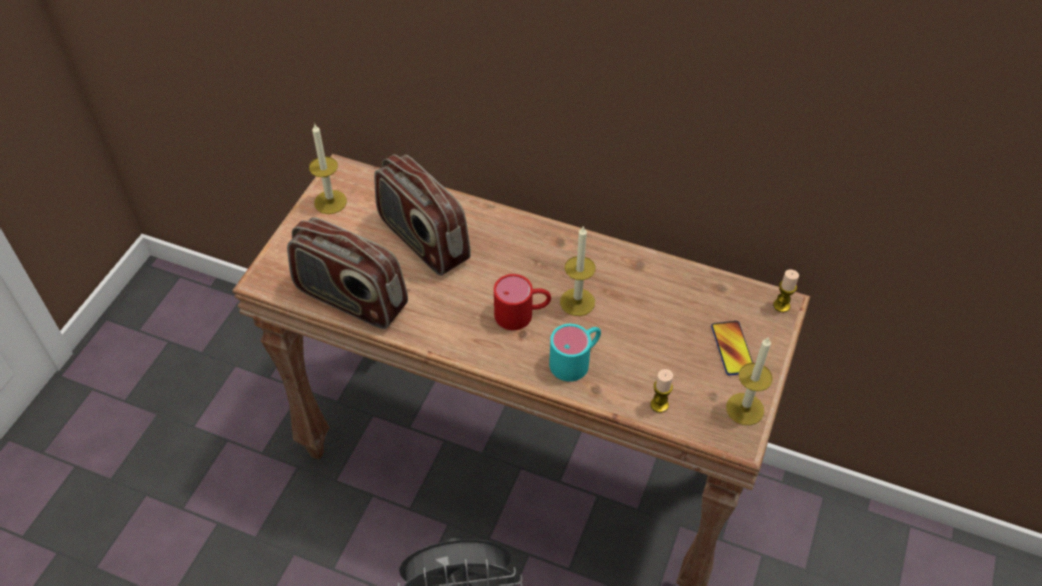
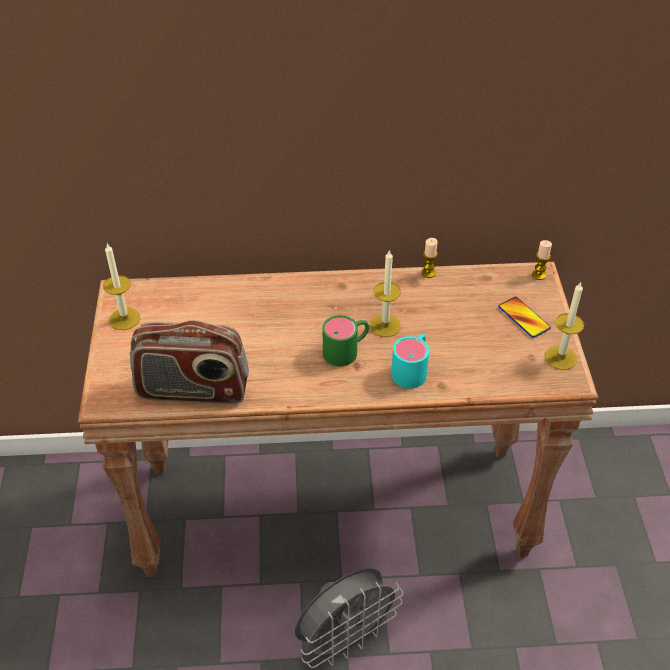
camera: 25 degrees left, 5 degrees down
(422, 240) = (226, 322): radio -> none
(522, 314) = (347, 350): red mug -> green mug
(659, 405) = (496, 378): candle -> candle (428, 273)

